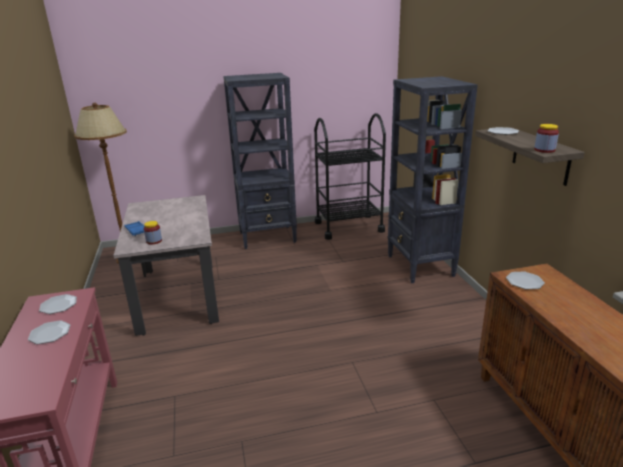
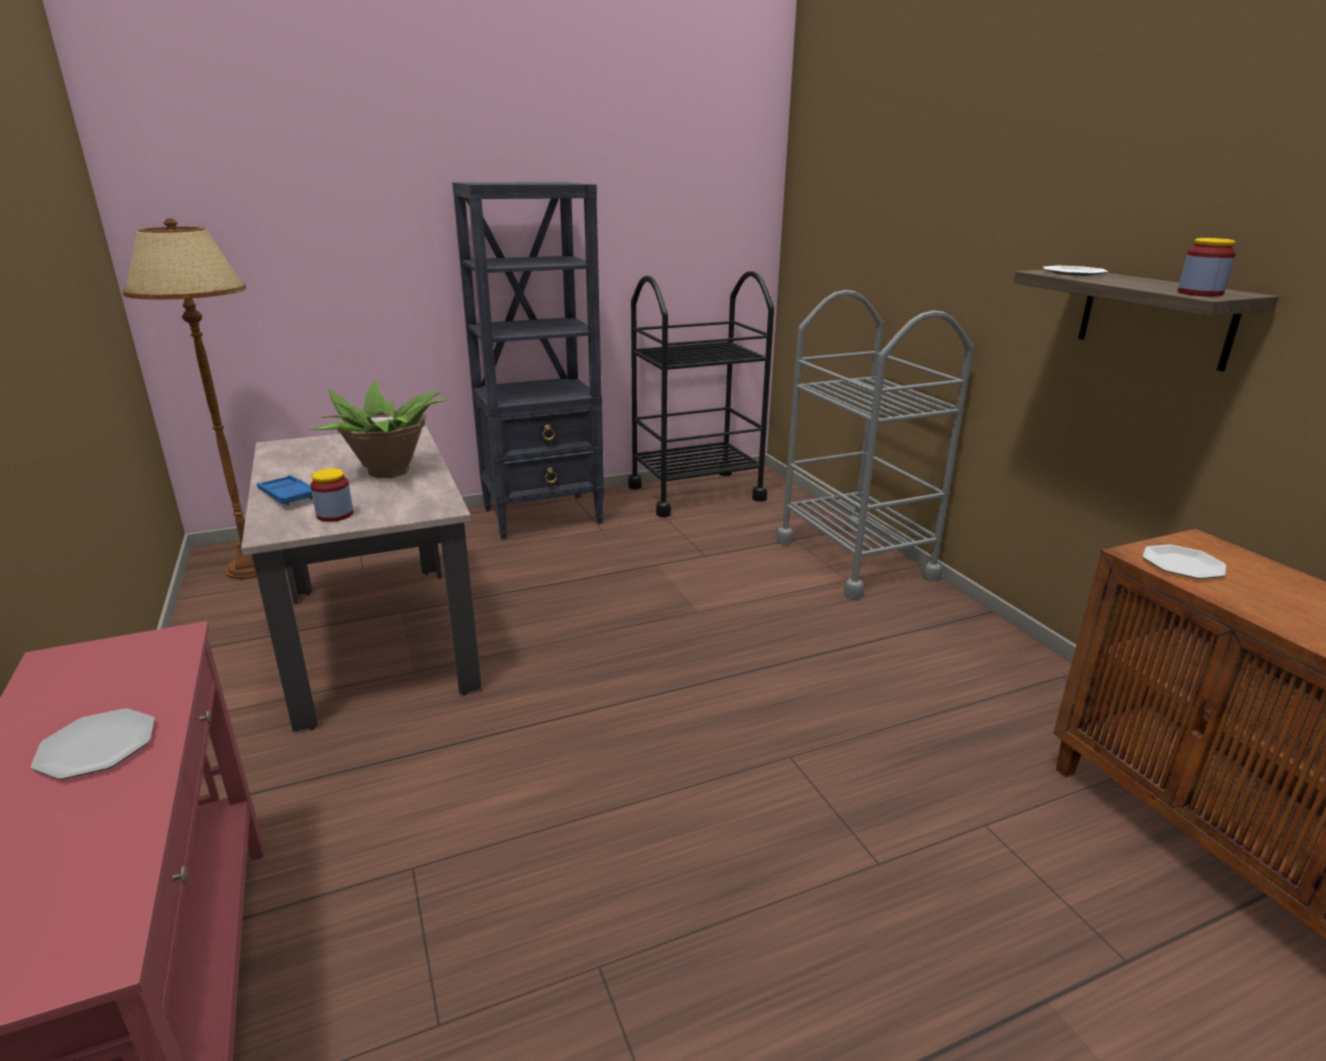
camera: 10 degrees left, 0 degrees up
(59, 305) = (115, 670): plate -> none
(182, 220) = (389, 472): none -> potted plant
(420, 266) = (854, 559): black bookcase -> grey cart

